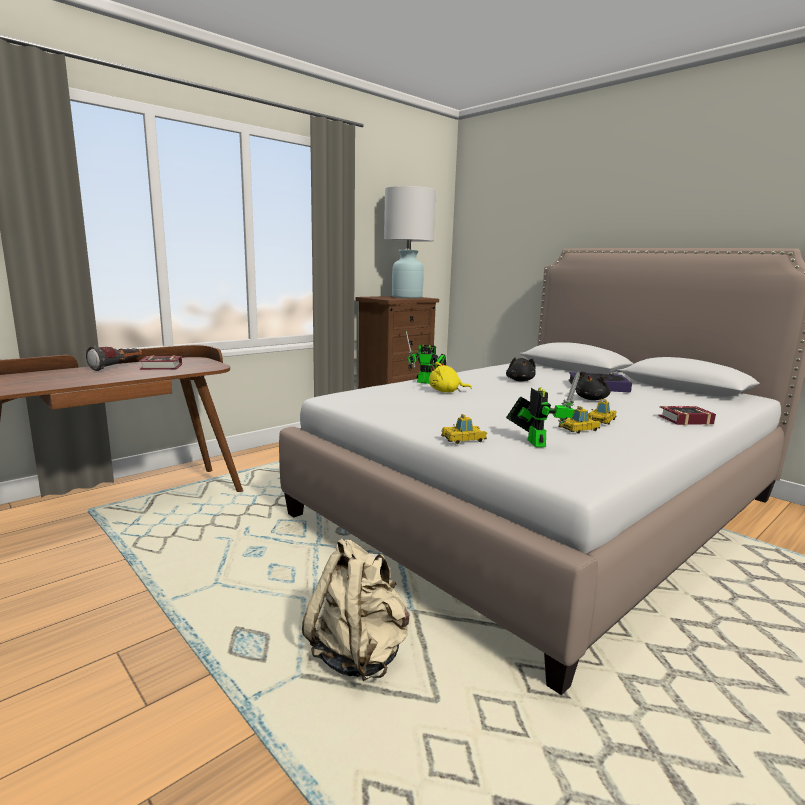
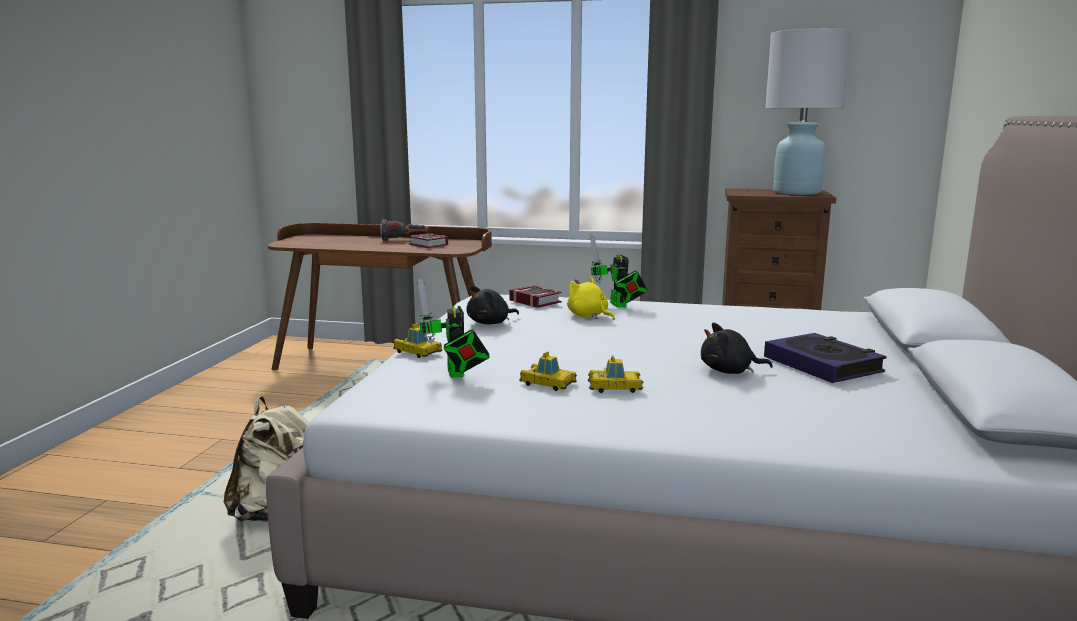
camera: 55 degrees right, 0 degrees up
(520, 380) = (744, 330): black plush toy -> black plush toy (491, 323)
(534, 442) = (456, 374): toy robot -> toy robot turned 120 degrees clockwise
(683, 420) = (727, 426): book -> book (534, 301)

